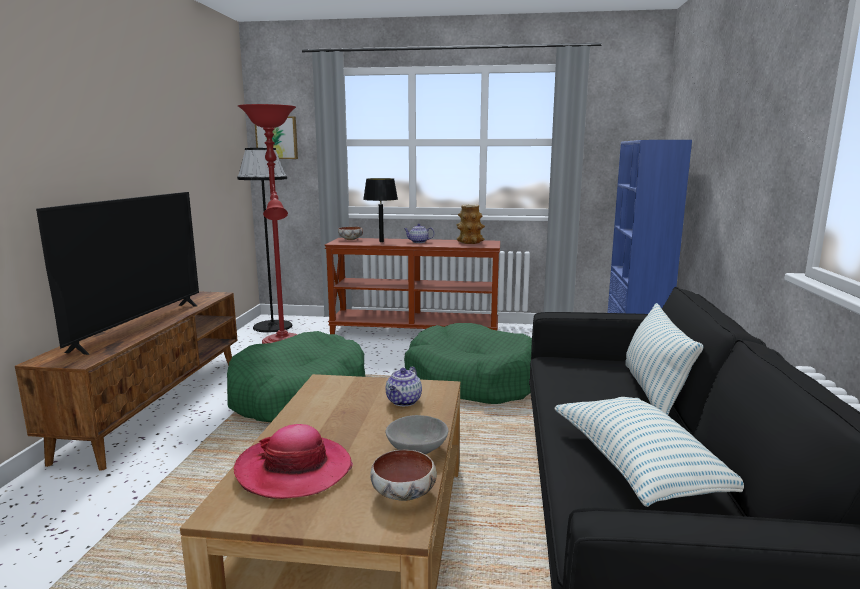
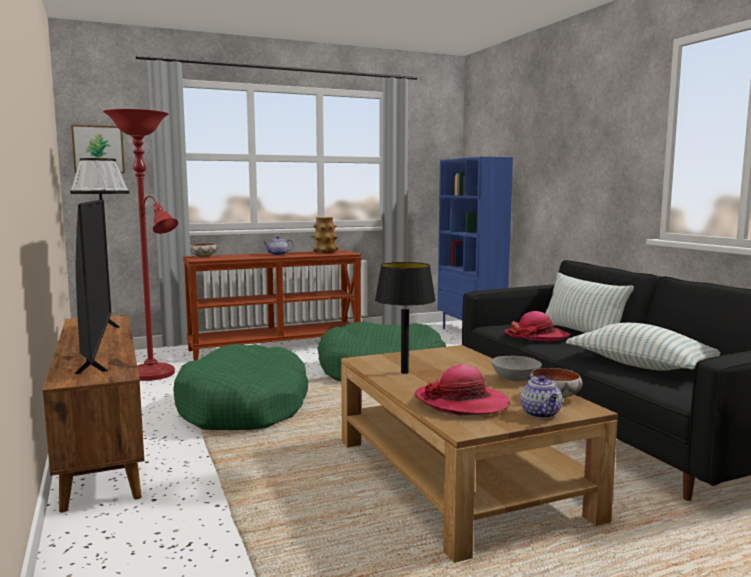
camera: 30 degrees left, 5 degrees down
(381, 241) = (240, 256): black table lamp -> black table lamp (404, 372)
(404, 402) = (450, 360): teapot -> teapot (541, 414)
(580, 385) = (536, 336): none -> hat

